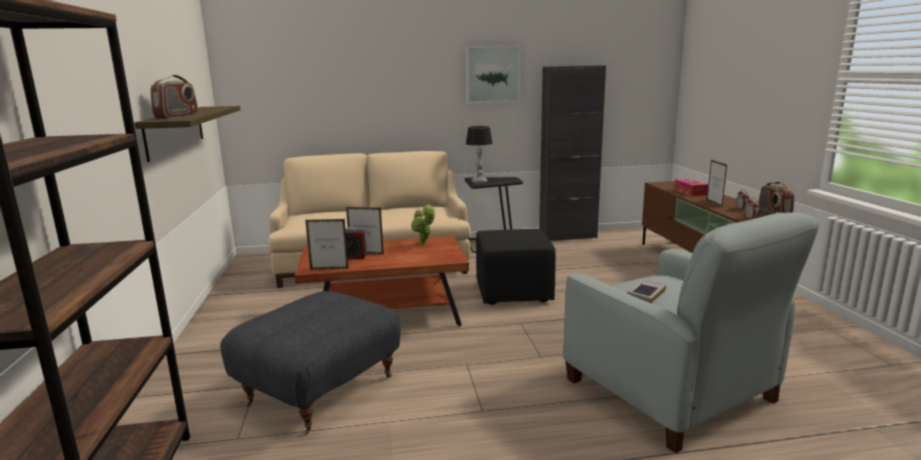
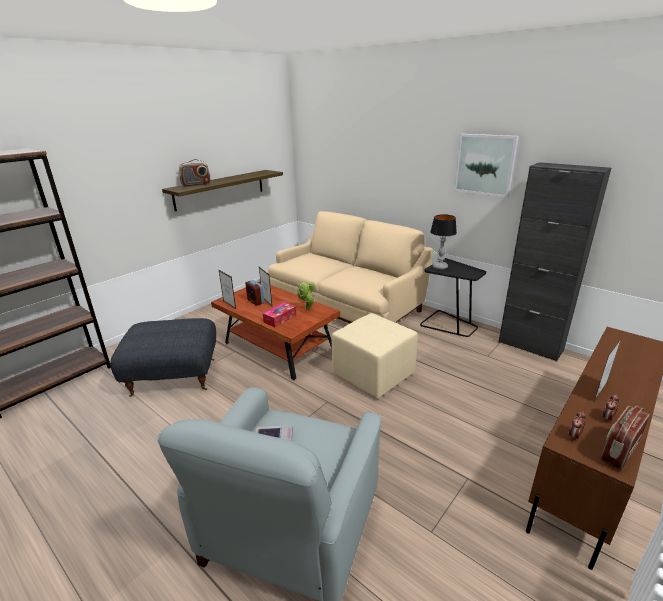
camera: 50 degrees right, 10 degrees up
(514, 292) = (374, 375): black ottoman -> beige ottoman
(690, 192) = (620, 363): tissue box -> tissue box (280, 319)

